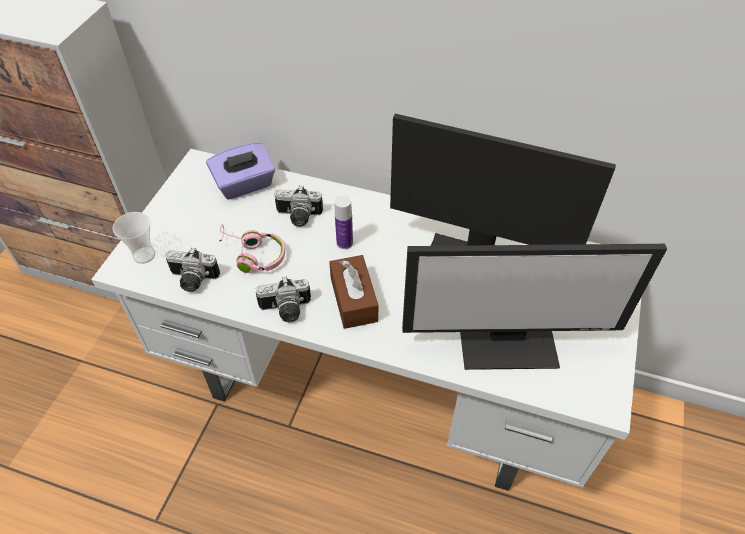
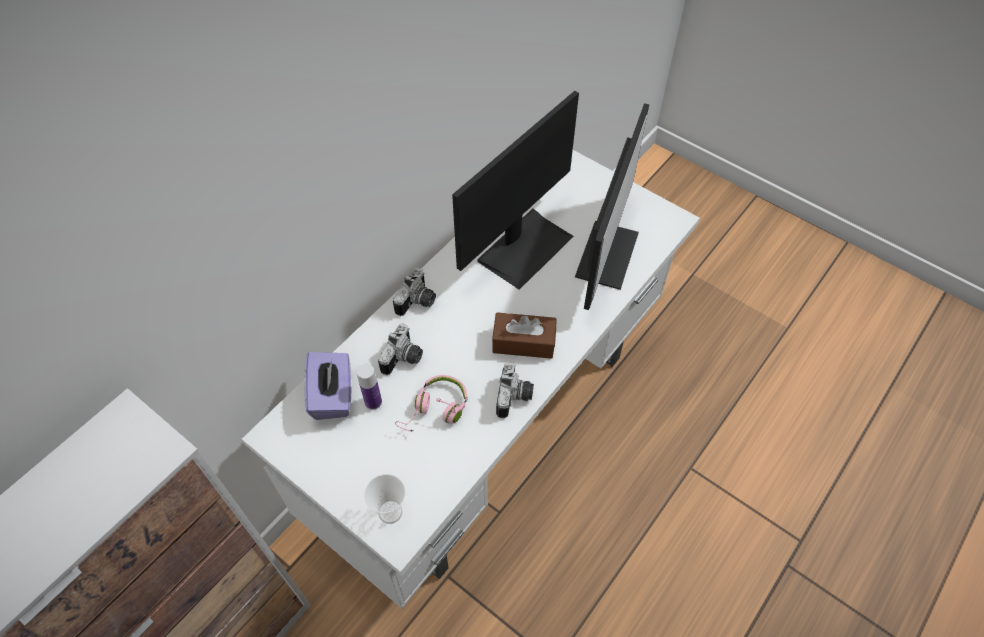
camera: 70 degrees left, 5 degrees up
(192, 280) = (445, 470): camera -> camera (418, 302)
(344, 243) = (455, 330): bottle -> bottle (373, 402)

